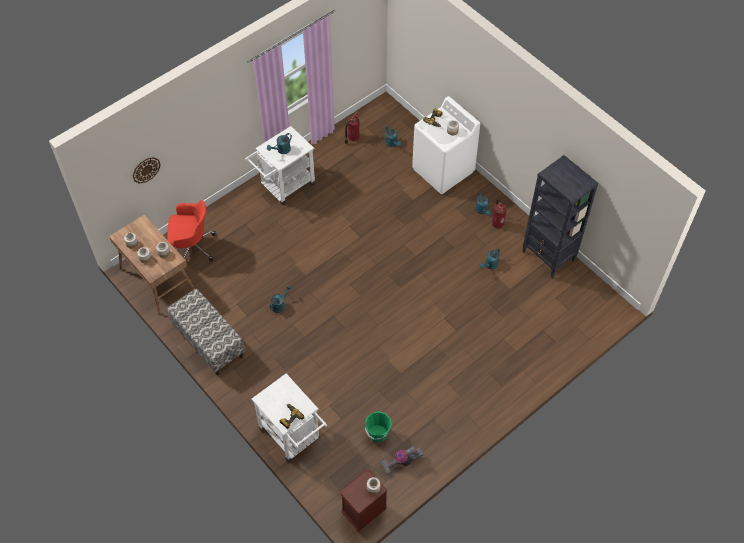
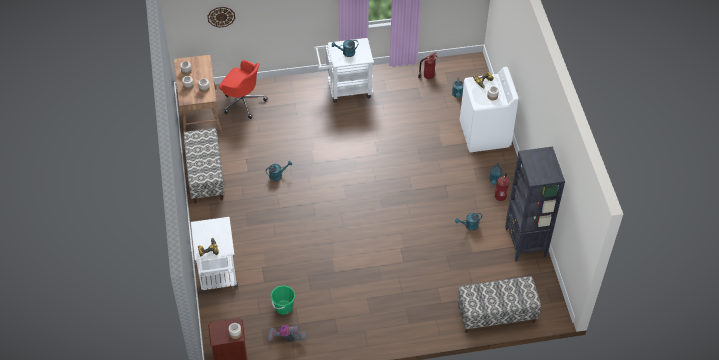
camera: 30 degrees right, 5 degrees down
(570, 337) = (496, 315): none -> bench

